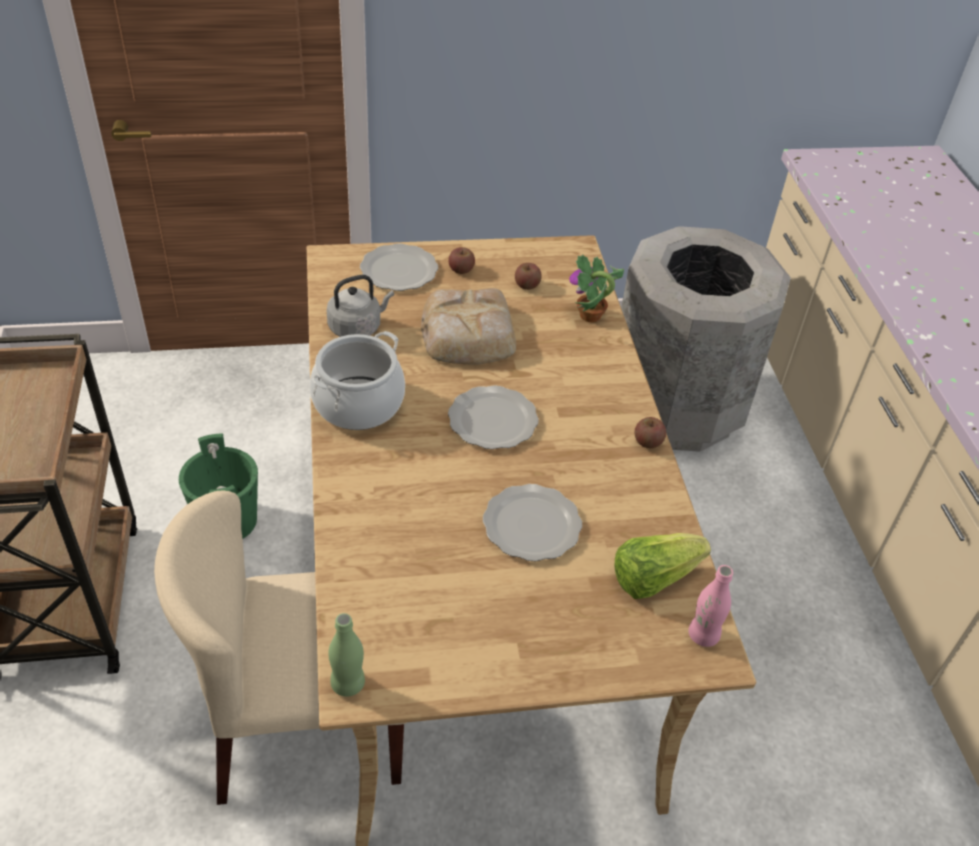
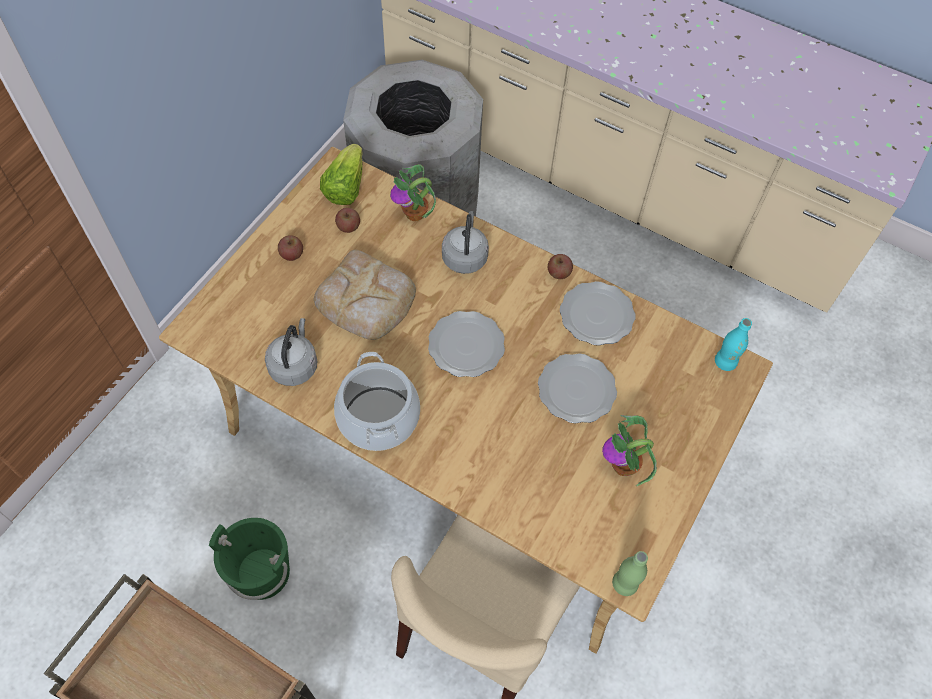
camera: 50 degrees left, 15 degrees up
(400, 270) = (254, 294): plate -> plate (597, 314)
(483, 611) = (624, 466): none -> potted plant
(585, 369) = (465, 256): none -> grey kettle
(653, 577) = (666, 355): lettuce -> lettuce (345, 187)
(703, 635) = (725, 362): pink bottle -> turquoise bottle

